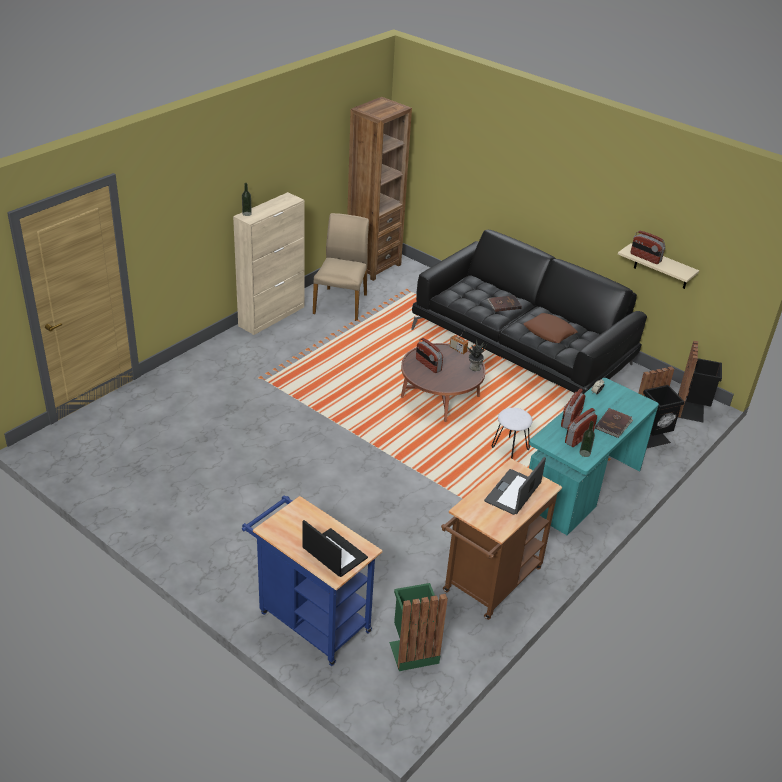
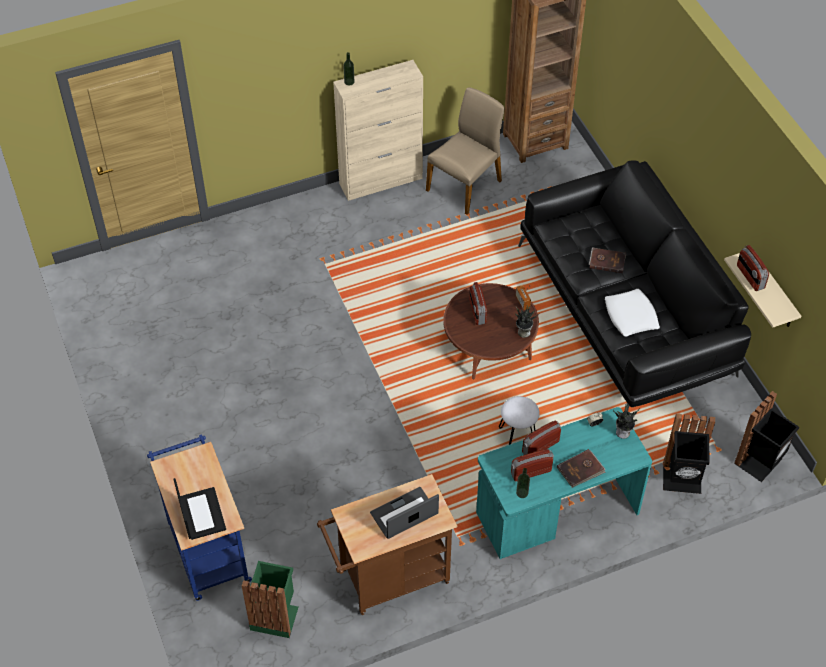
camera: 30 degrees right, 15 degrees up
(549, 332) = (631, 316): brown pillow -> white pillow
(622, 392) = (623, 433): none -> potted plant

